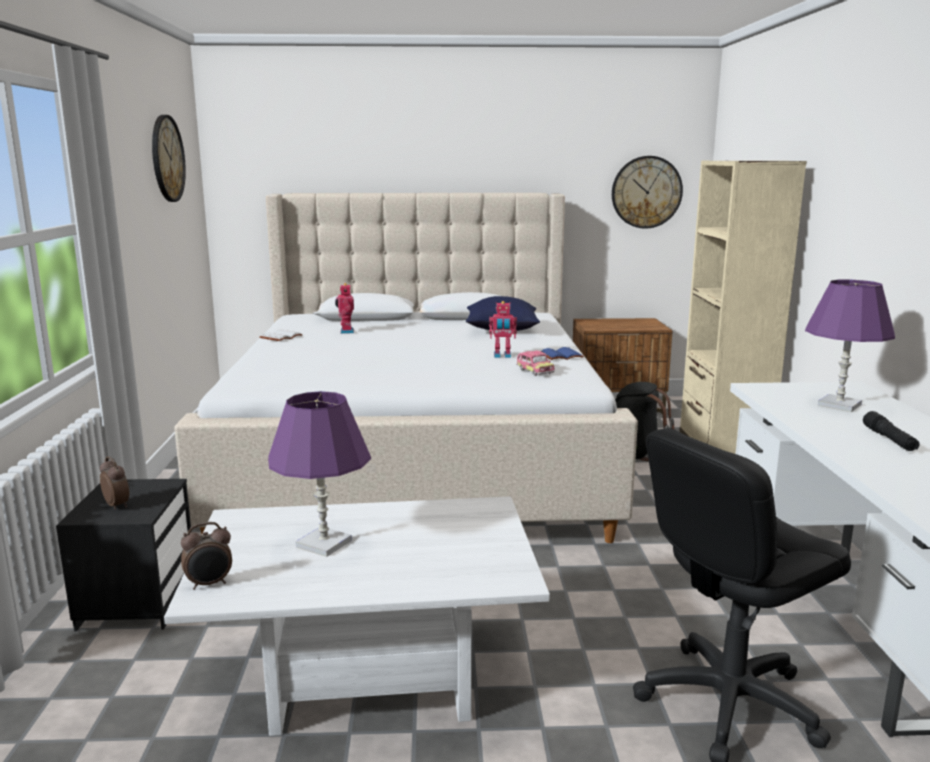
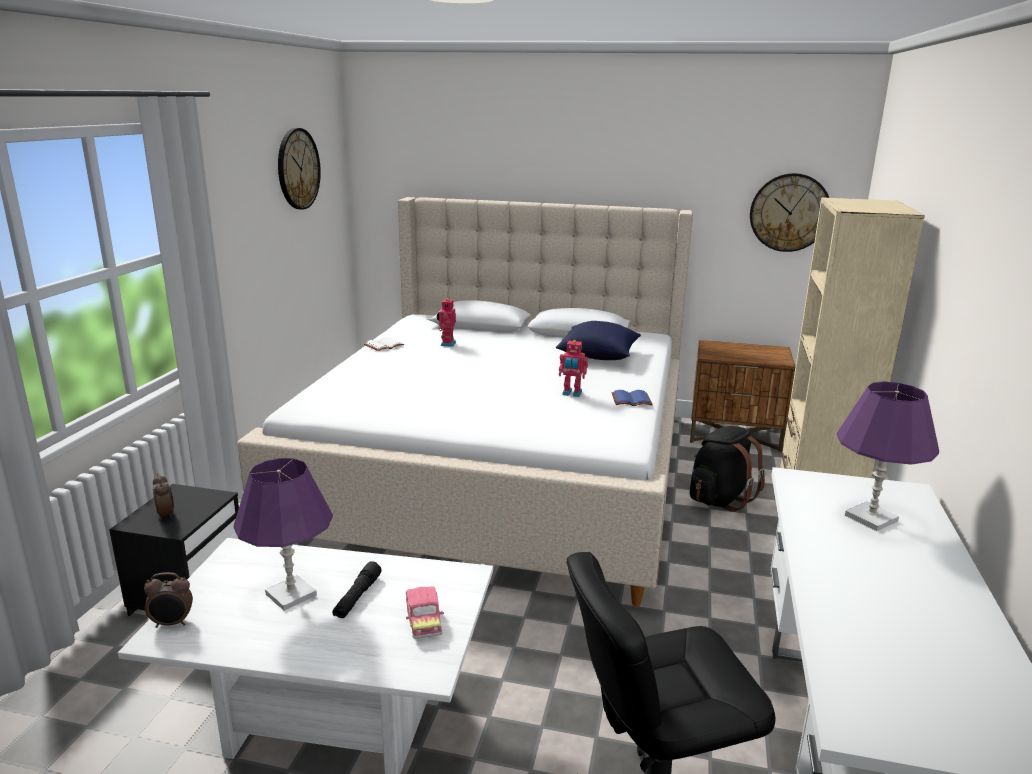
camera: 15 degrees right, 5 degrees up
(534, 372) = (588, 420): toy car -> toy car (423, 621)
(889, 439) = (887, 581): black flashlight -> black flashlight (357, 597)

